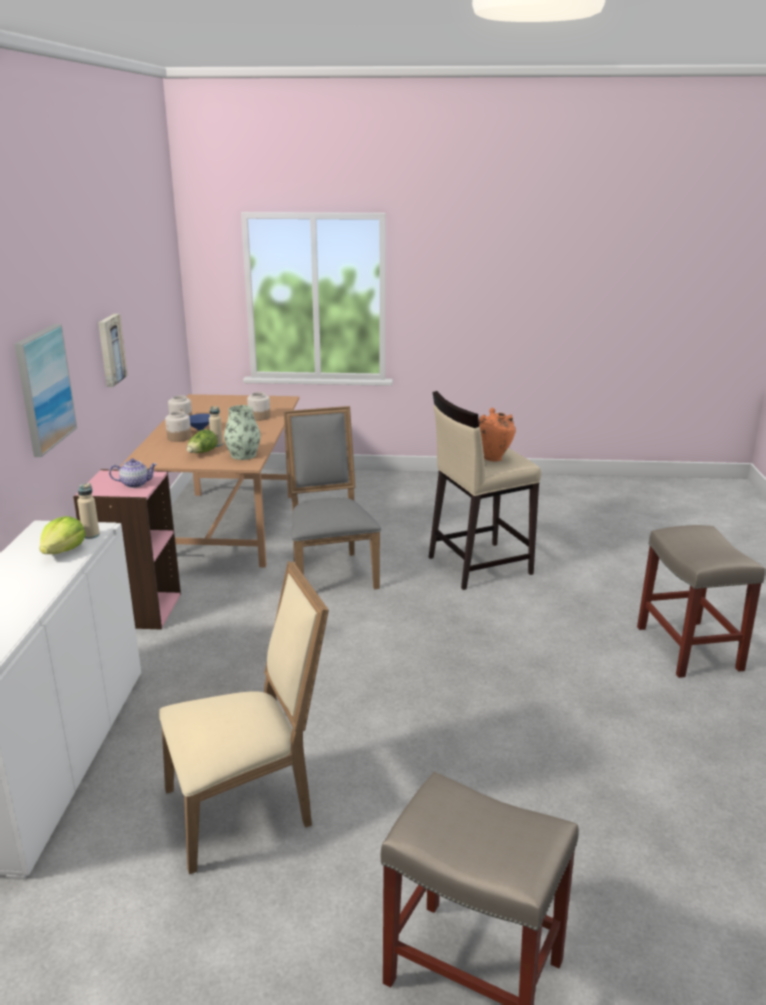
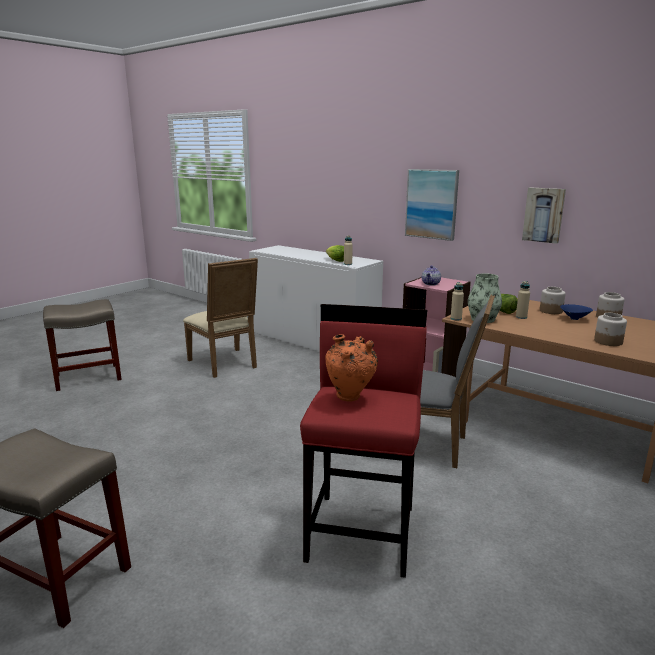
camera: 125 degrees right, 5 degrees down
(247, 808) = (225, 364): beige chair -> beige chair turned 45 degrees counterclockwise
(254, 464) = (456, 318): none -> beige bottle
(478, 565) = (362, 532): beige stool -> red stool

